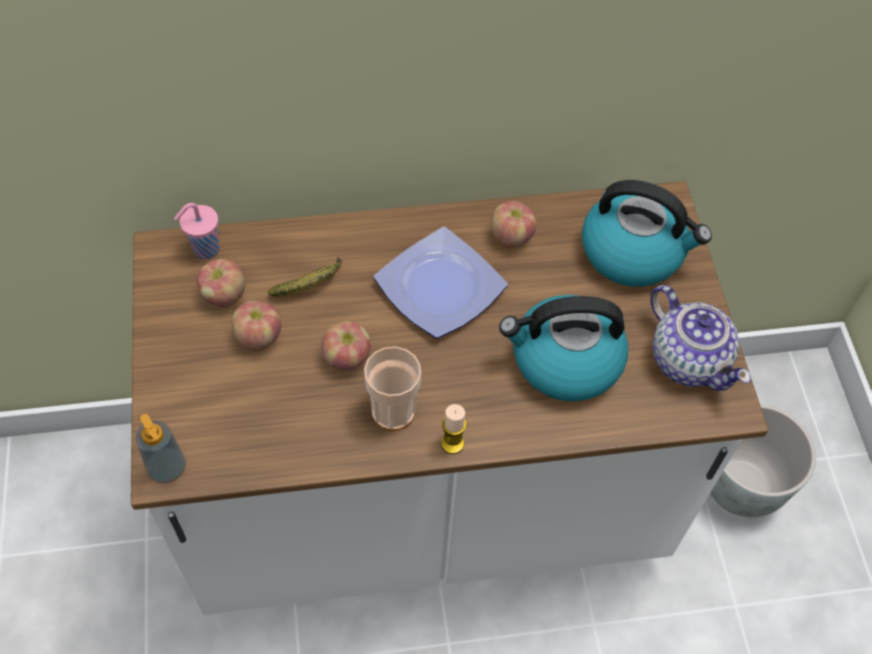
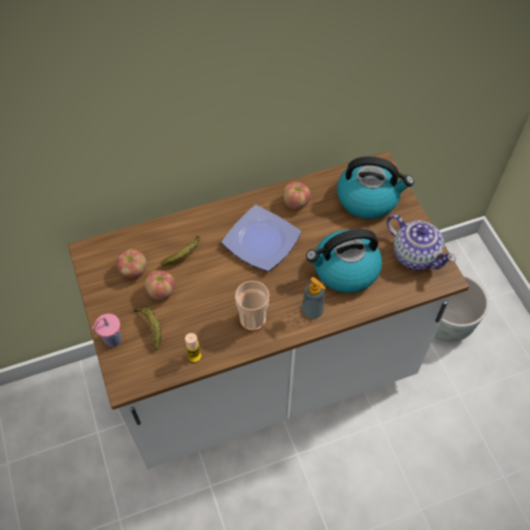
camera: 10 degrees left, 0 degrees up
(167, 468) = (127, 381): soap dispenser -> soap dispenser (312, 311)
(204, 250) = (114, 246): pink cup -> pink cup (112, 340)
(227, 391) = (151, 327): none -> banana
(347, 357) = (217, 293): apple -> none
(452, 443) = (292, 331): candle -> candle (194, 356)

